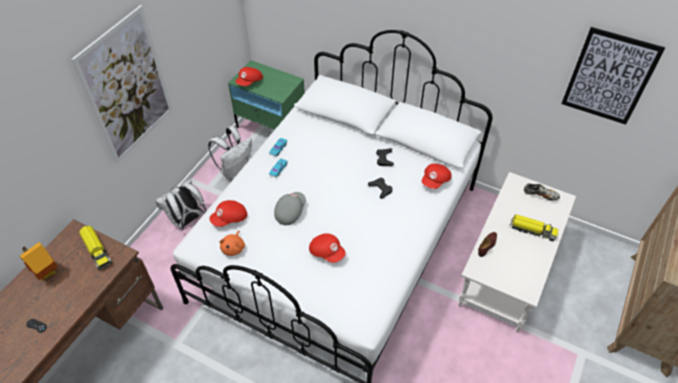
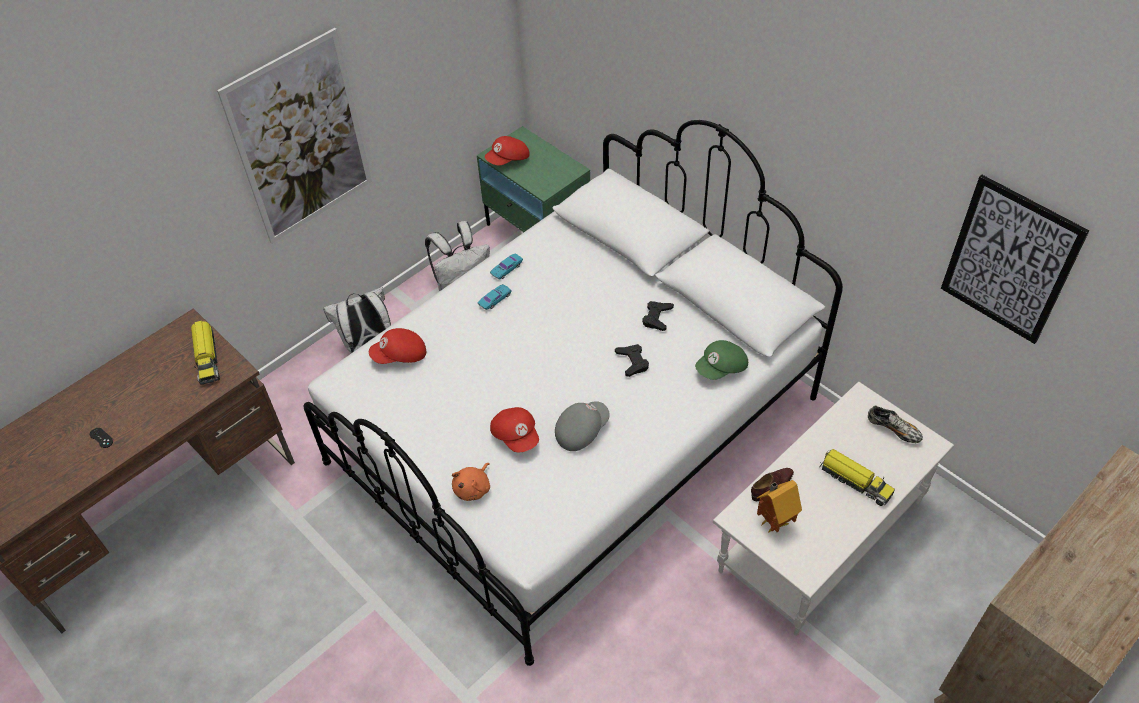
camera: 20 degrees right, 0 degrees up
(46, 273) = (136, 373): toy house -> toy house (773, 521)
(233, 248) = (390, 398): orange plush toy -> orange plush toy (473, 488)
(290, 211) = (487, 365): grey cap -> grey cap (581, 430)
(435, 181) = (722, 368): red cap -> green cap

